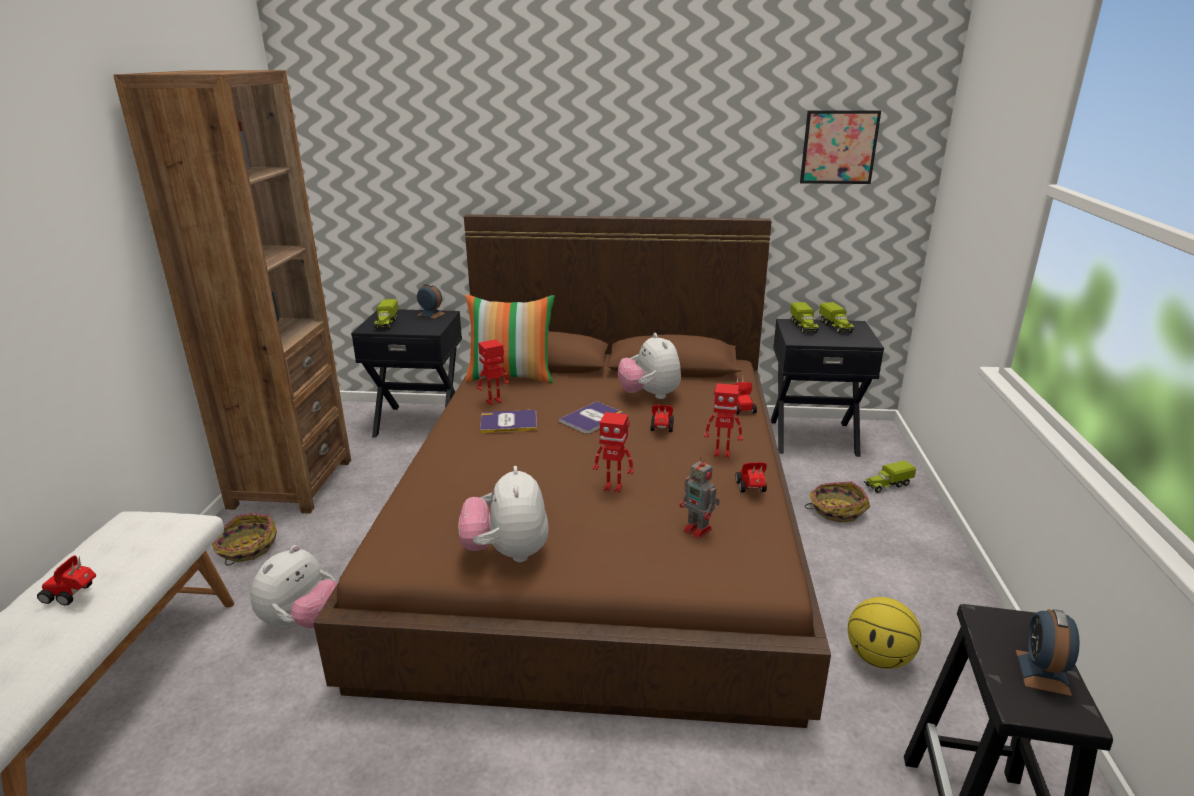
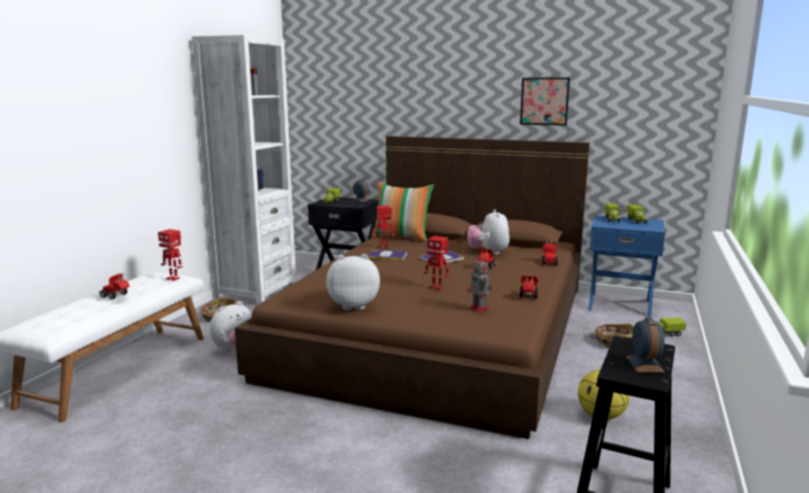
camera: 15 degrees right, 10 degrees down
(291, 483) = (256, 292): brown bookcase -> white bookcase
(507, 553) = (353, 305): plush toy -> plush toy turned 75 degrees clockwise
(722, 453) = (519, 280): toy robot -> toy robot (173, 278)
(813, 436) = (620, 304): black nightstand -> blue nightstand
(839, 147) = (639, 94): picture -> picture (544, 101)
(1042, 672) = (645, 364): alarm clock -> alarm clock turned 150 degrees clockwise

